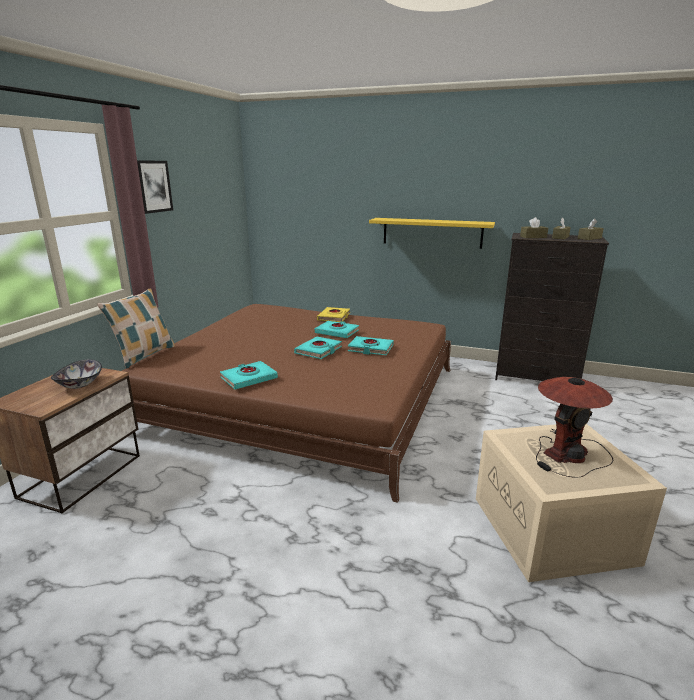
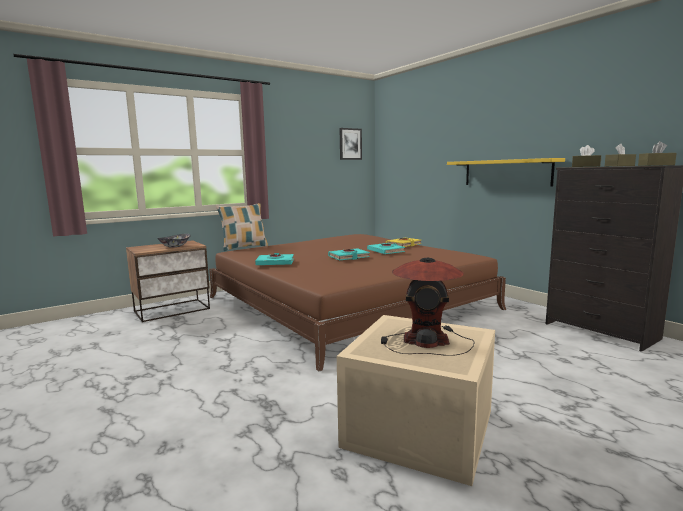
camera: 35 degrees right, 10 degrees down
(153, 186) = (281, 137): picture -> picture (350, 144)
(370, 349) = (390, 261): turquoise book -> none

